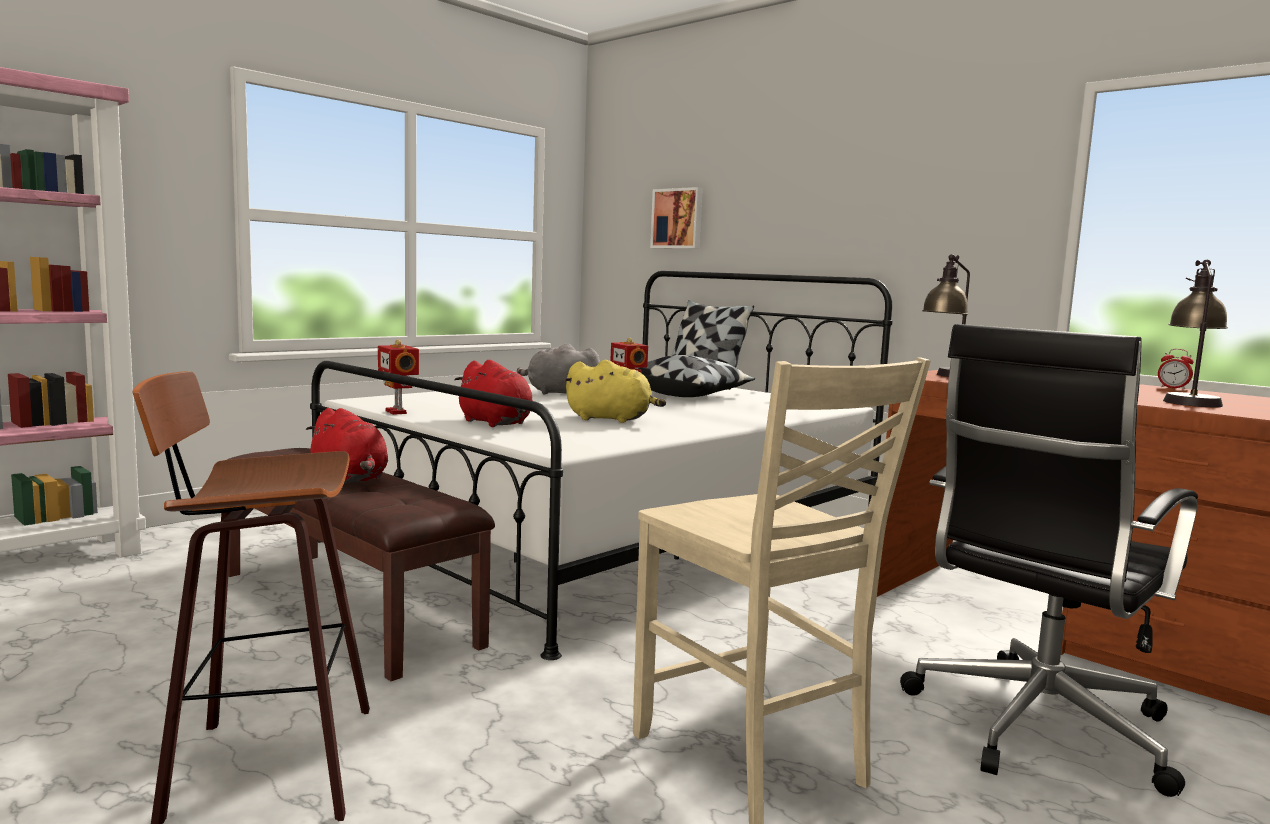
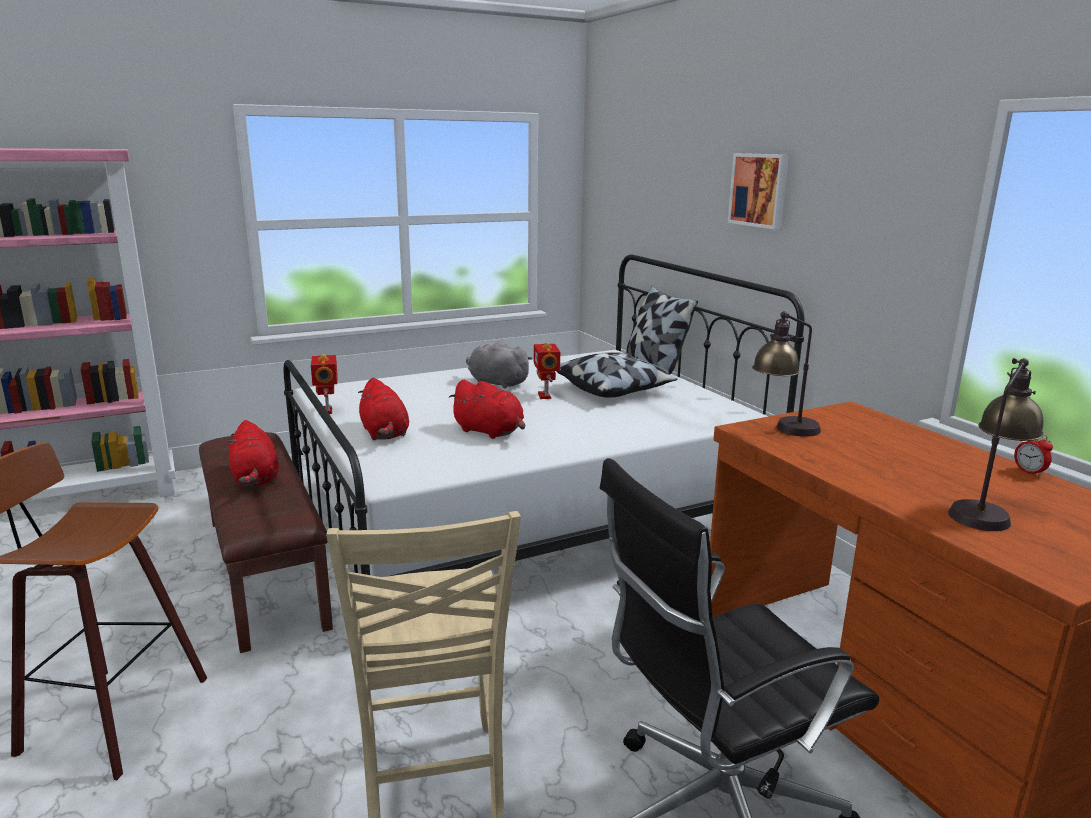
camera: 20 degrees right, 10 degrees up
(612, 419) = (490, 432): yellow plush toy -> red plush toy
(678, 218) = (647, 204): picture -> picture (760, 190)

